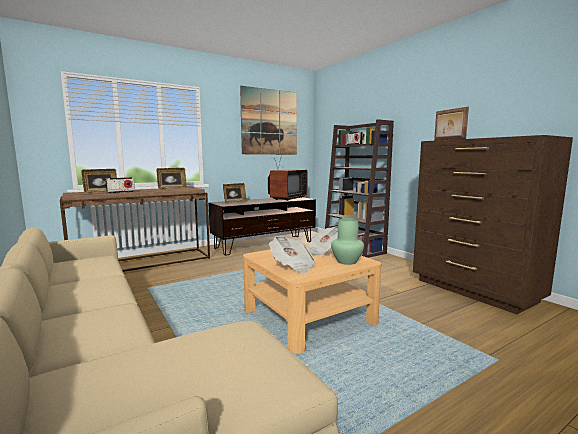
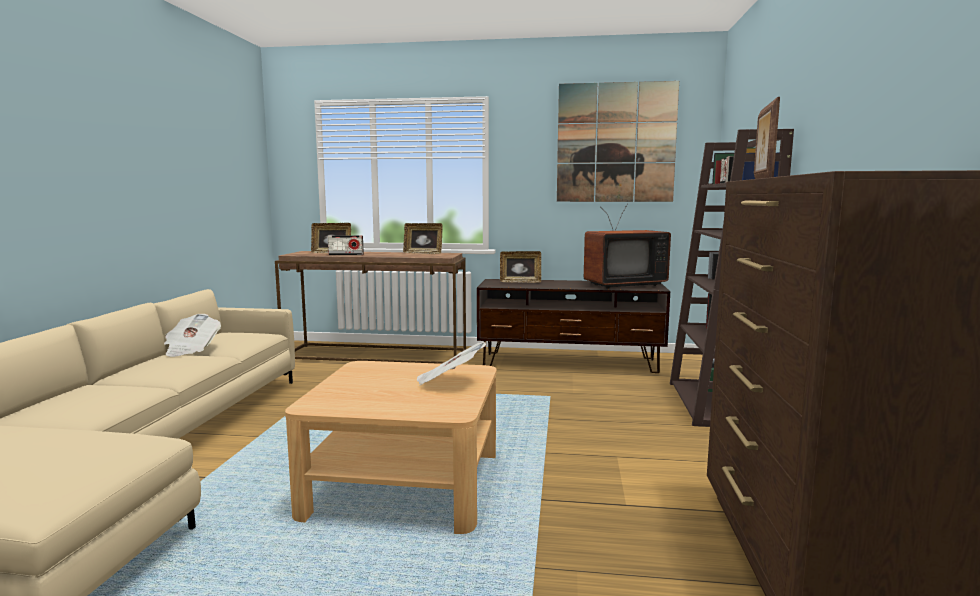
camera: 40 degrees right, 0 degrees up
(292, 266) = (348, 391): newspaper -> newspaper (191, 349)
(347, 261) = (431, 404): green vase -> none

